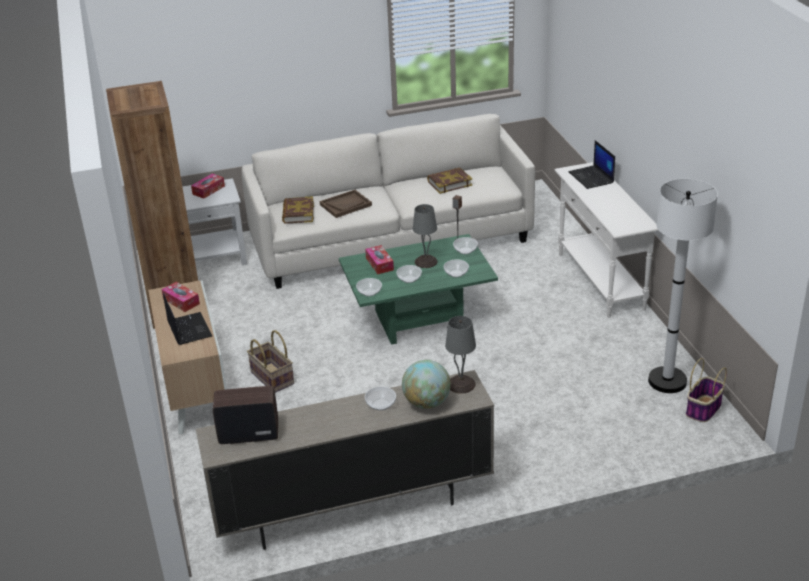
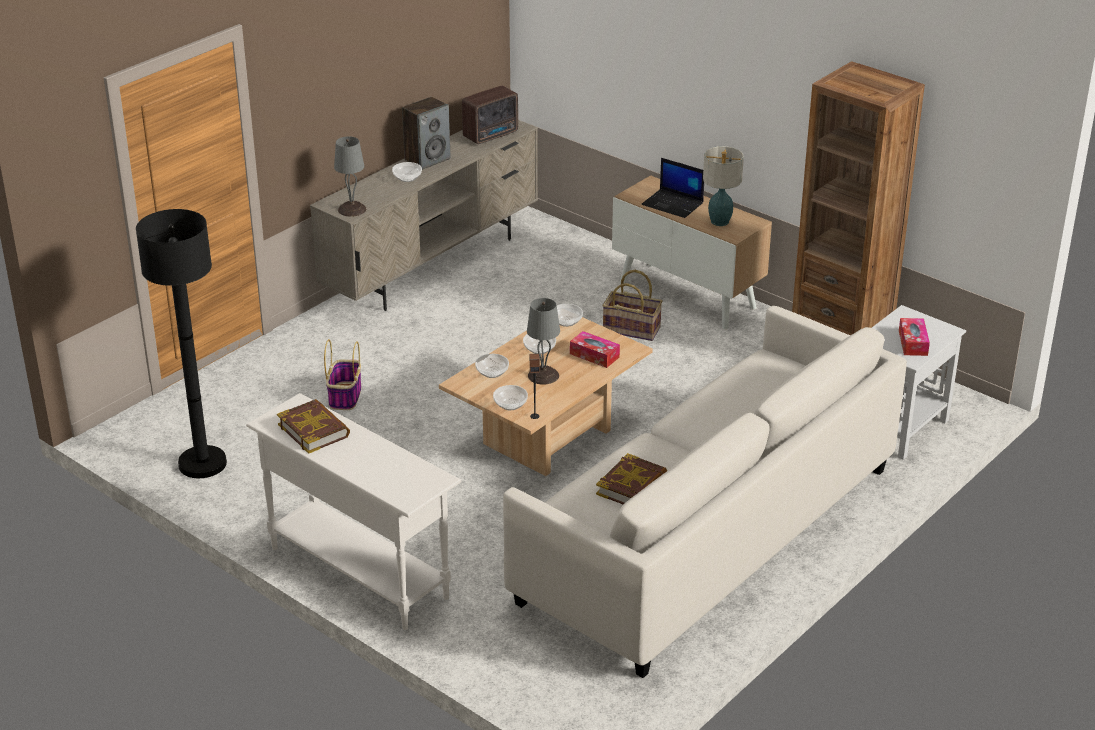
camera: 145 degrees right, 0 degrees up
(181, 301) = (720, 221): tissue box -> table lamp
(298, 213) = (771, 372): book -> book (314, 430)
(340, 423) = (427, 159): none -> speaker
(345, 205) = (729, 403): brown tray -> none
(419, 320) = (547, 437): green coffee table -> beige coffee table
(426, 403) = (369, 189): globe -> none
(591, 178) = (392, 477): laptop -> none
(667, 381) = (202, 464): white floor lamp -> black floor lamp
(703, 409) = (149, 446): basket -> basket (345, 396)

